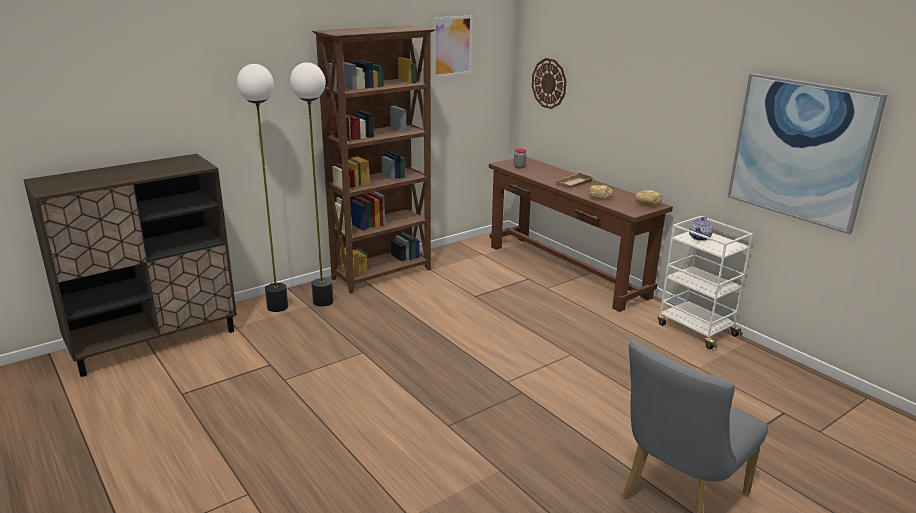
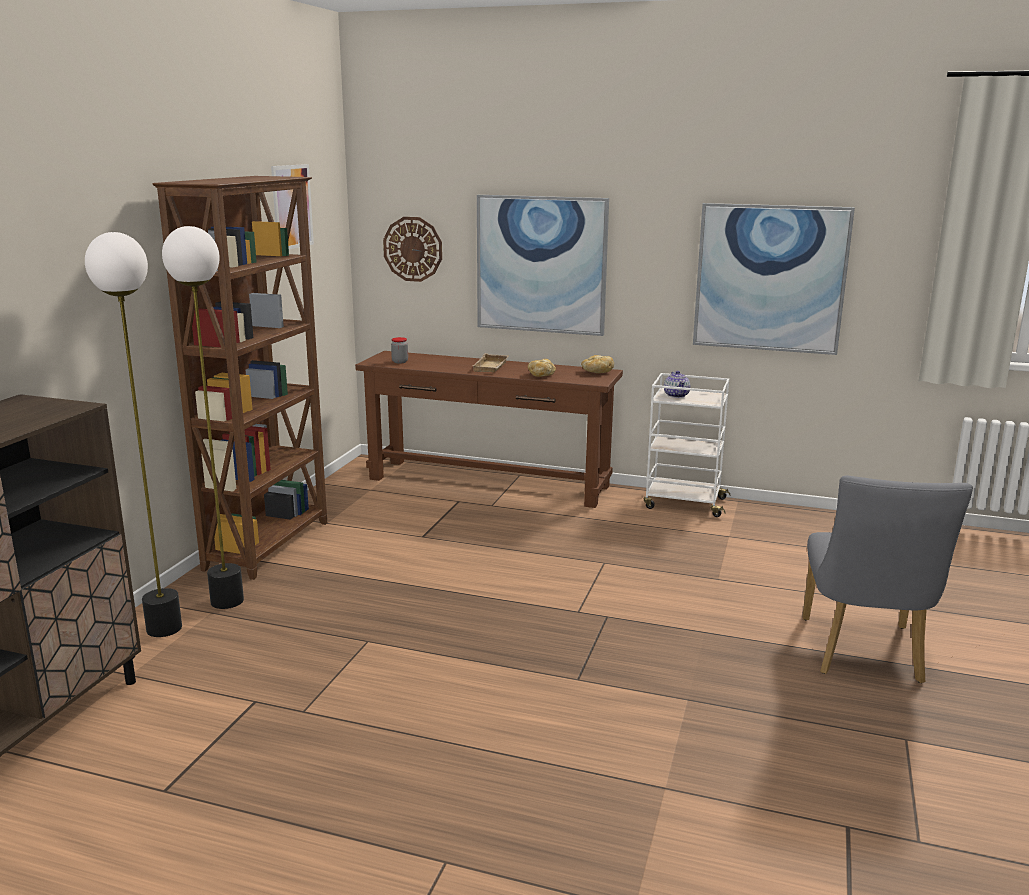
camera: 35 degrees left, 5 degrees down
(627, 108) = (541, 264): none -> picture

